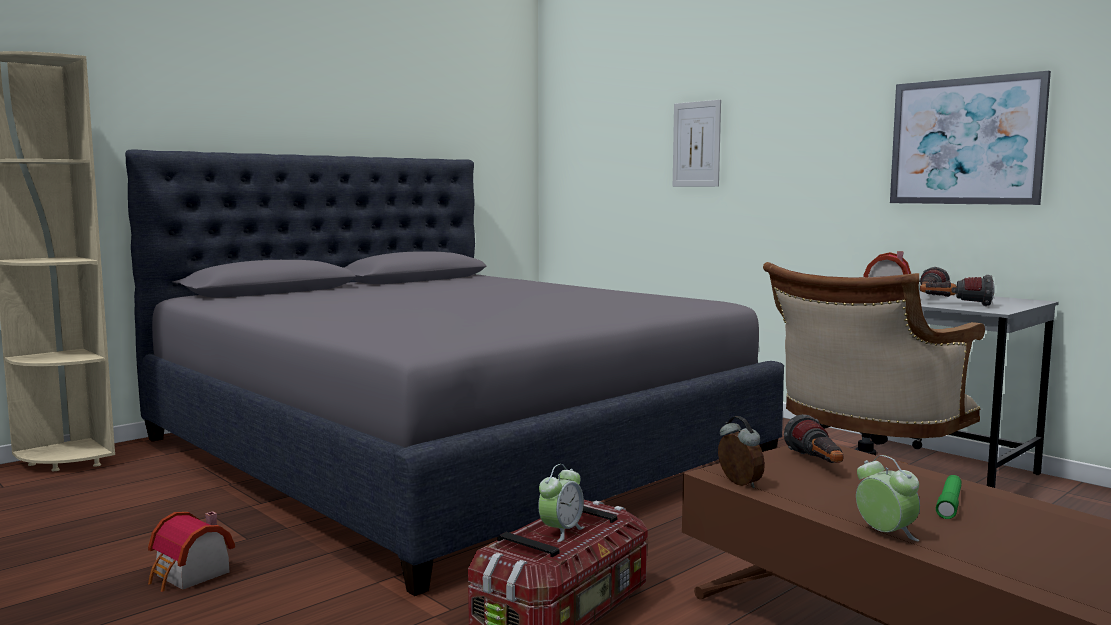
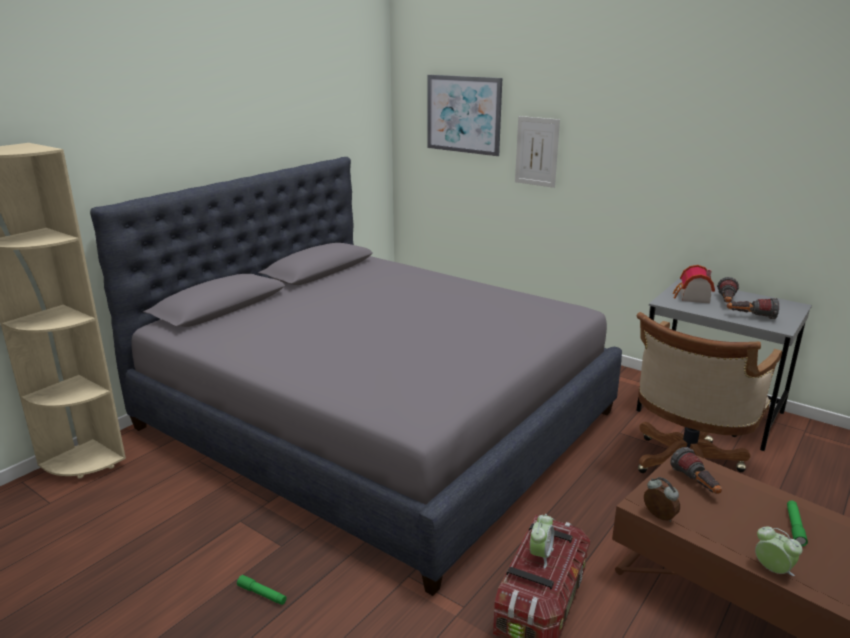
camera: 10 degrees left, 15 degrees up
(190, 575) = (262, 594): toy house -> green flashlight
(965, 141) = (757, 183): picture -> picture (463, 114)

